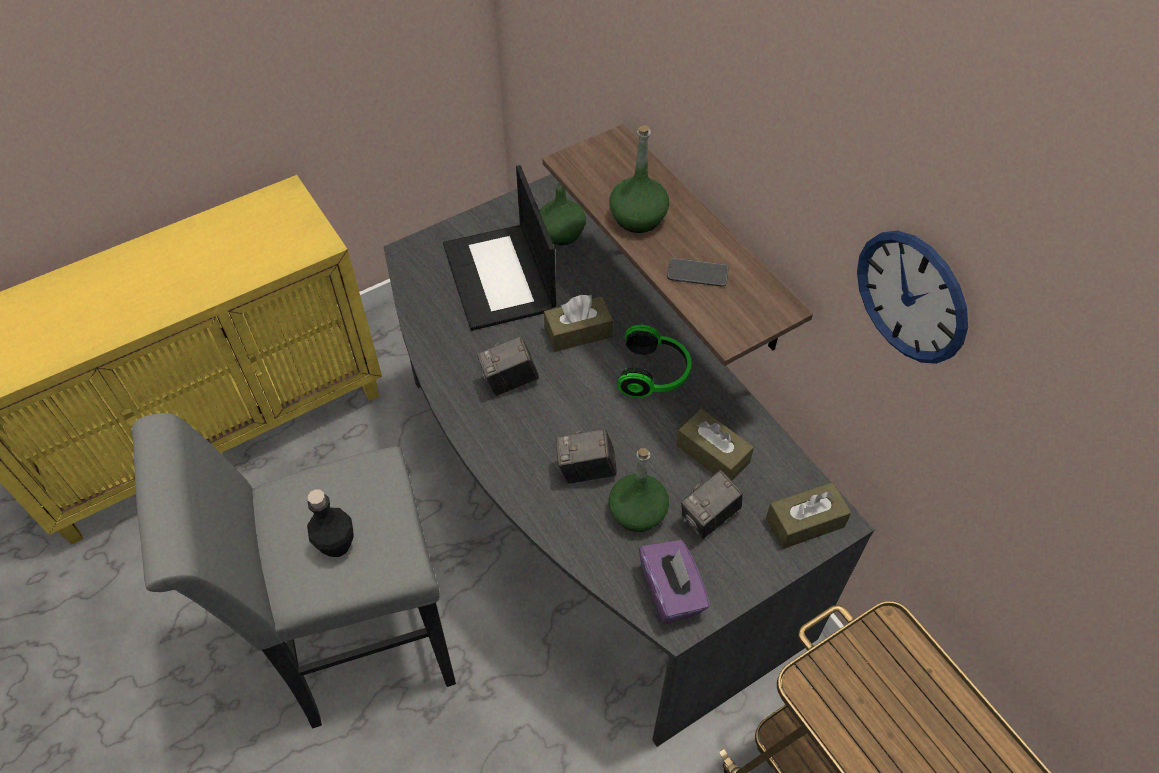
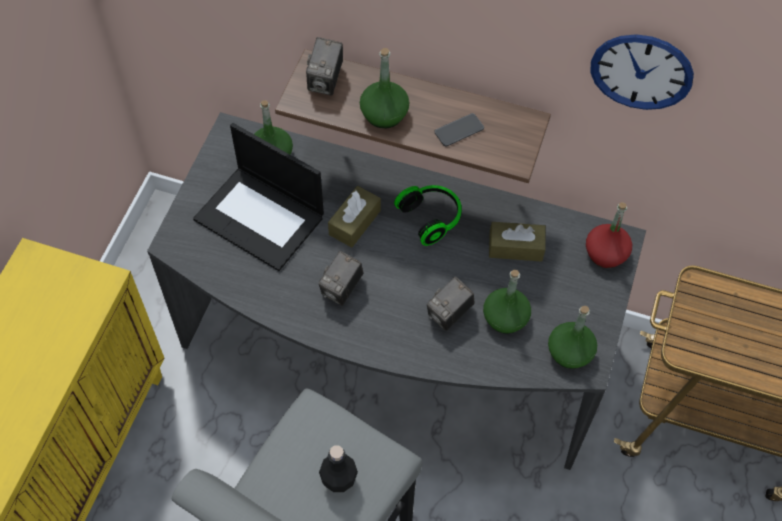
camera: 40 degrees left, 5 degrees up
(671, 592) = (569, 352): purple tissue box -> green bottle
(709, 518) = (550, 291): camera -> camera (325, 81)
(805, 522) = (605, 253): brown tissue box -> red bottle

